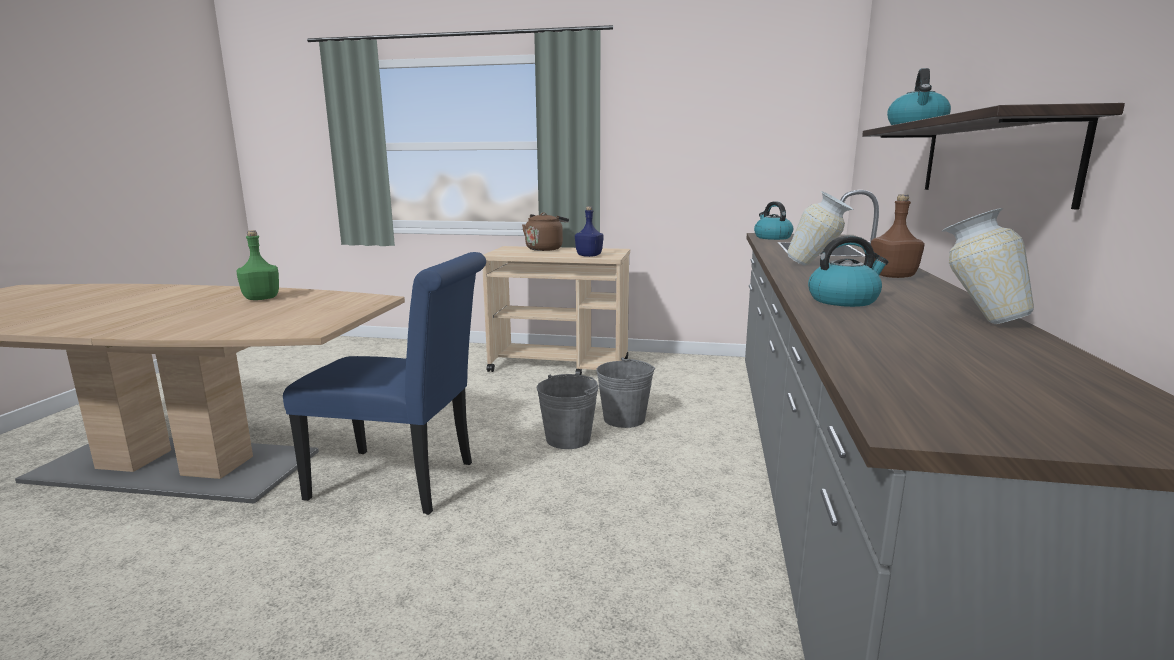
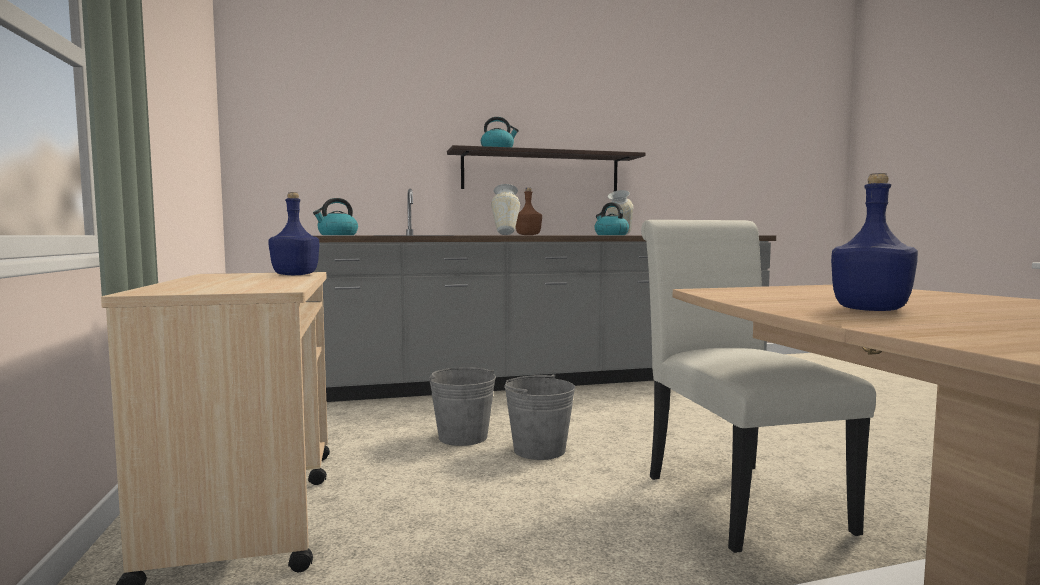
camera: 115 degrees left, 10 degrees down
(260, 298) = (872, 310): green bottle -> blue bottle
(403, 482) = (735, 497): blue chair -> white chair
(545, 249) = (191, 284): brown kettle -> none

